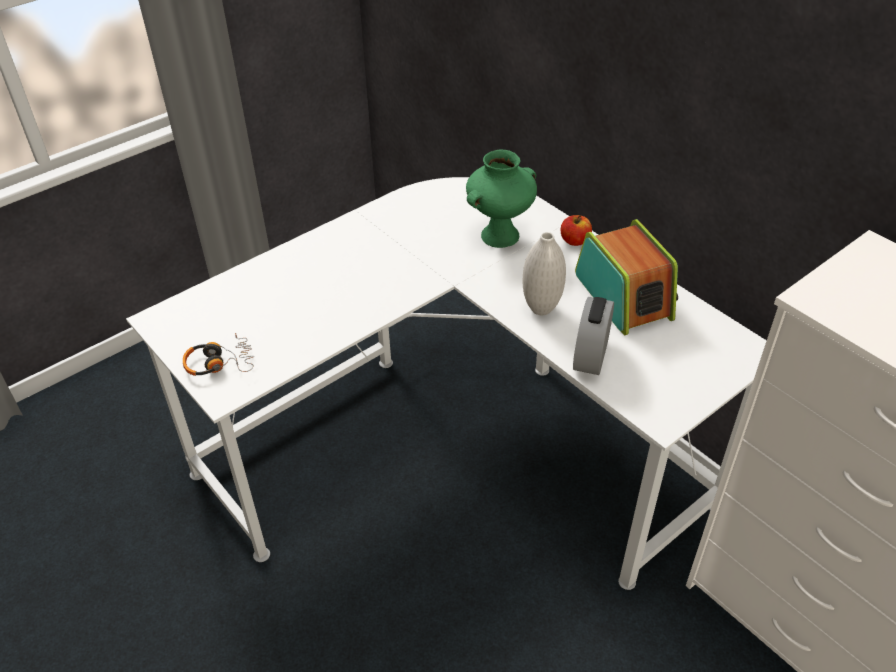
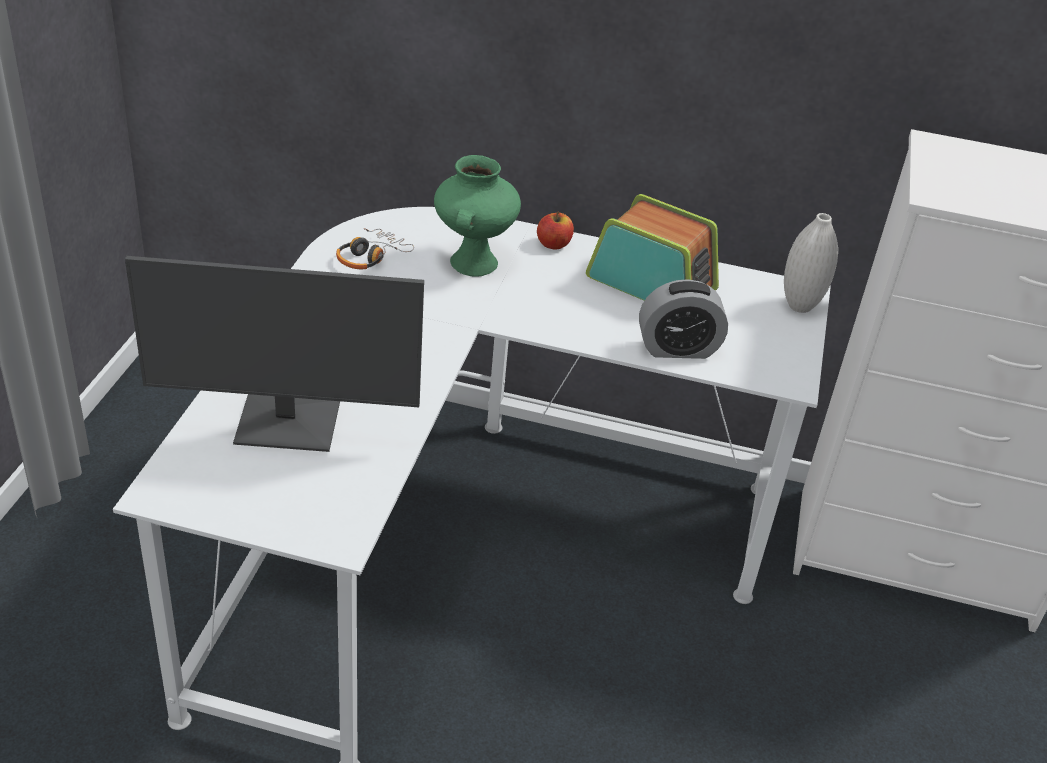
camera: 40 degrees left, 5 degrees down
(219, 362) = (298, 508): headphones -> headphones (370, 256)
(267, 306) = (288, 425): none -> monitor
(541, 309) = (588, 321): white vase -> white vase (799, 306)
(590, 356) = (677, 348): alarm clock -> alarm clock turned 75 degrees counterclockwise

